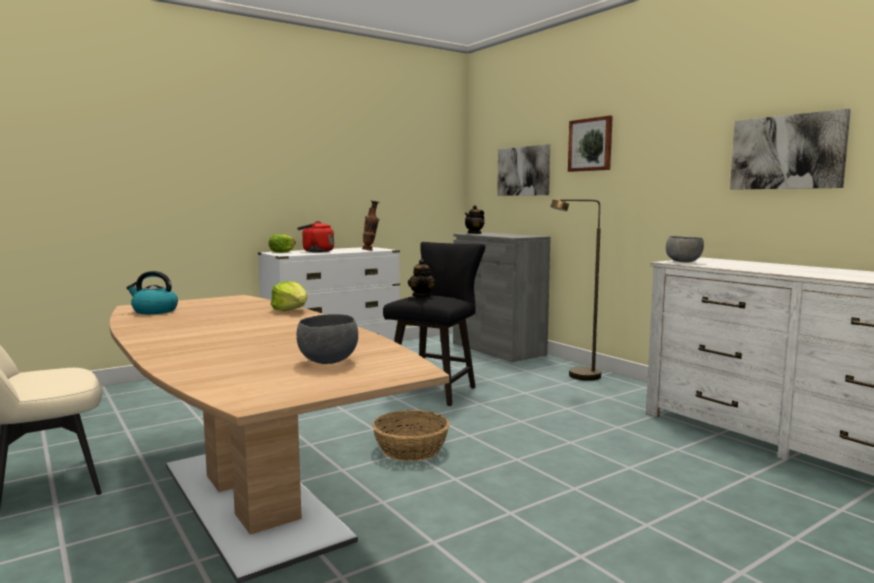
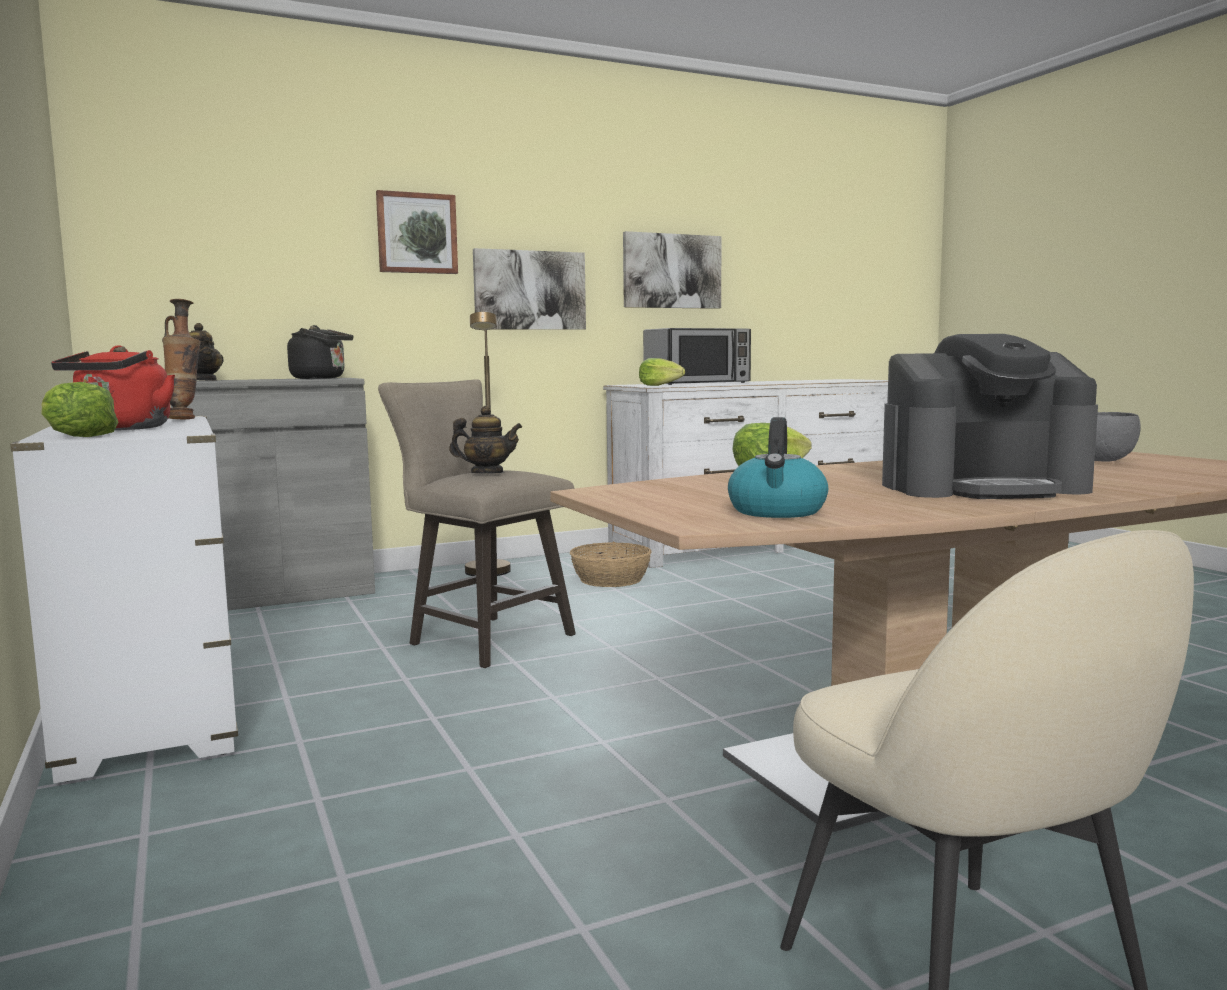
camera: 80 degrees left, 0 degrees up
(199, 333) = (982, 487): none -> coffee machine
(411, 449) = (748, 660): basket -> basket (610, 579)
(436, 389) = (482, 638): black stool -> beige stool
(511, 236) = (321, 378): none -> black kettle
(524, 171) = (263, 263): picture -> picture (529, 290)
(684, 262) = (659, 385): grey bowl -> lettuce
(766, 265) = (698, 383): none -> microwave

